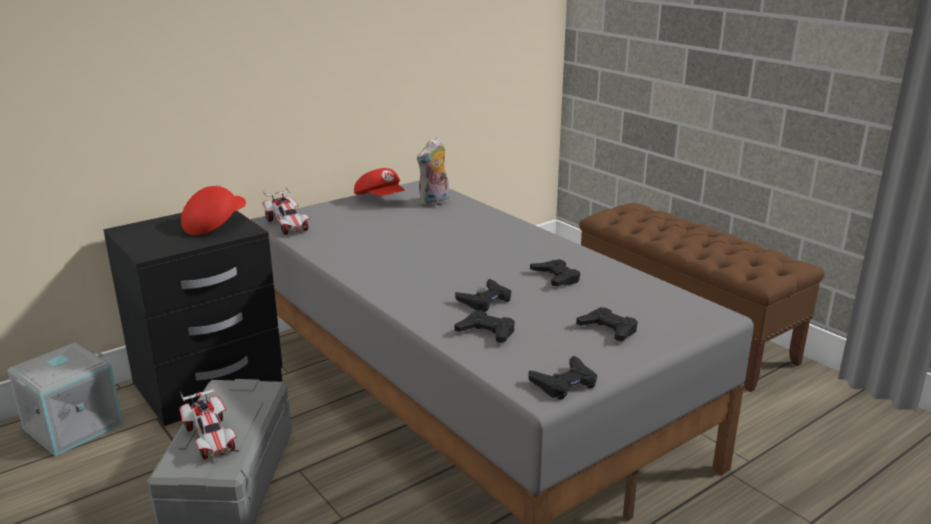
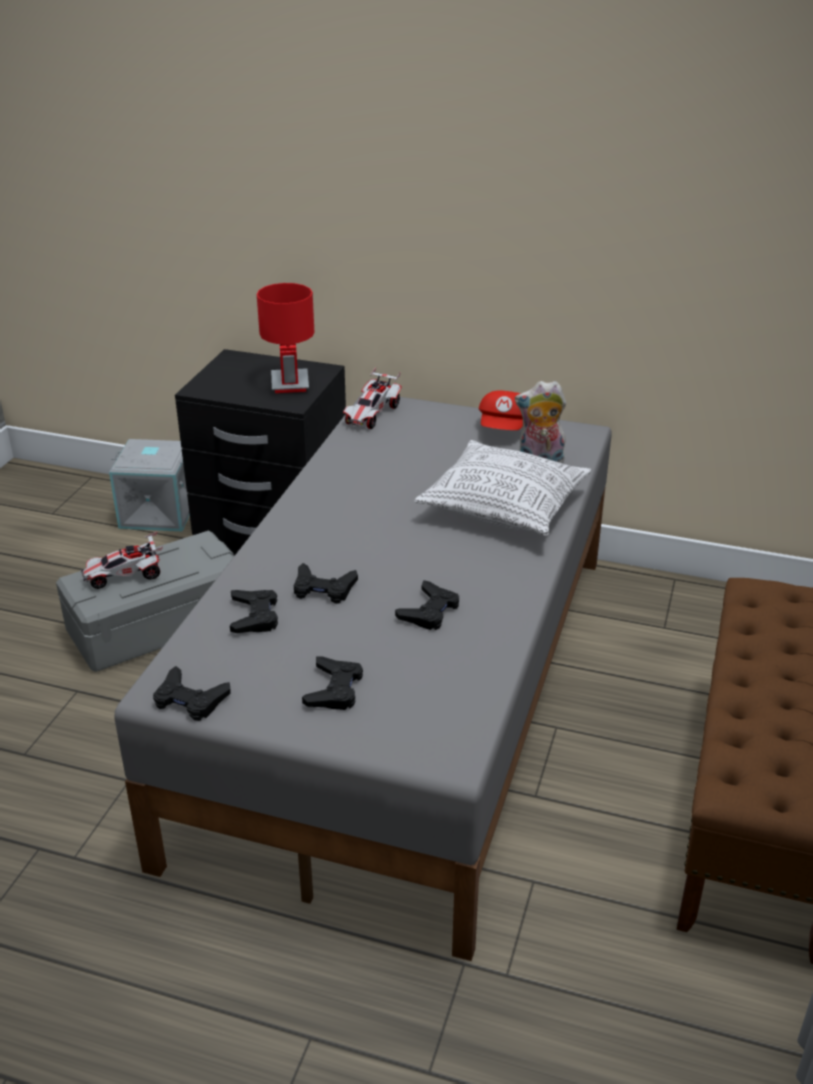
camera: 55 degrees right, 10 degrees up
(211, 438) = (125, 576): toy car -> toy car turned 45 degrees clockwise
(214, 224) = (289, 384): red cap -> red table lamp
(470, 225) = (504, 507): none -> pillow

